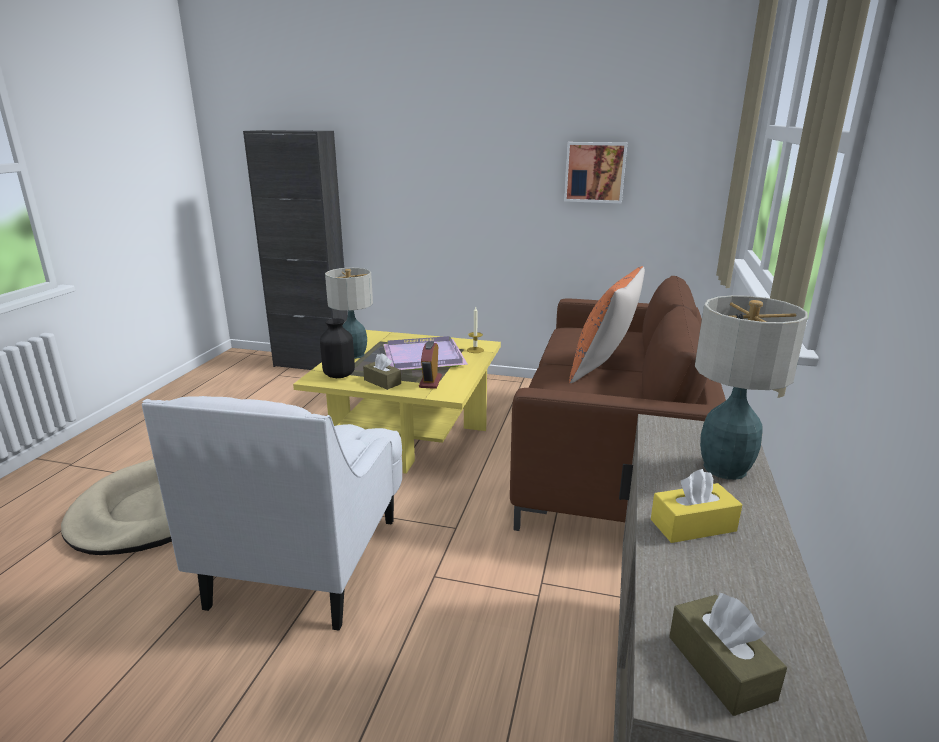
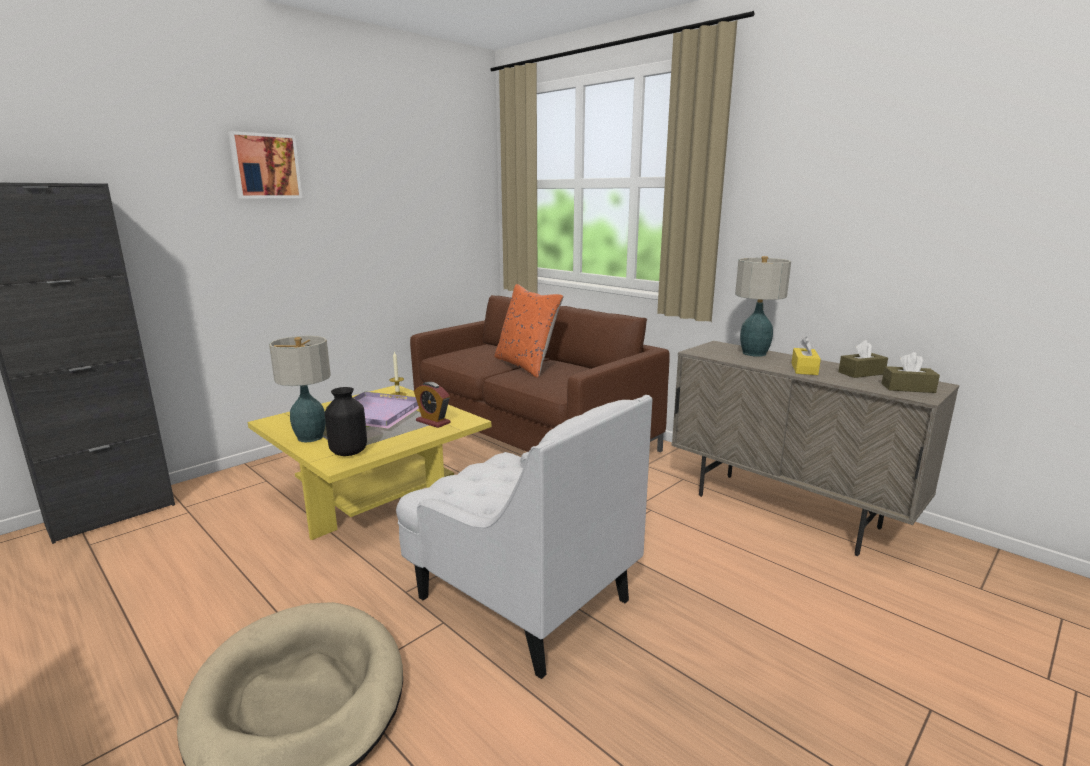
camera: 60 degrees left, 5 degrees down
(382, 382) = (400, 438): brown tissue box -> brown tissue box (861, 373)
(595, 172) = (402, 221): picture -> picture (265, 166)

